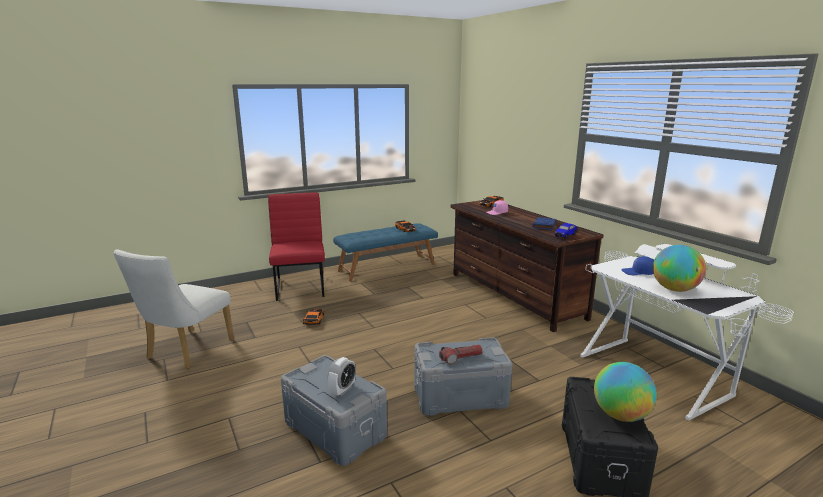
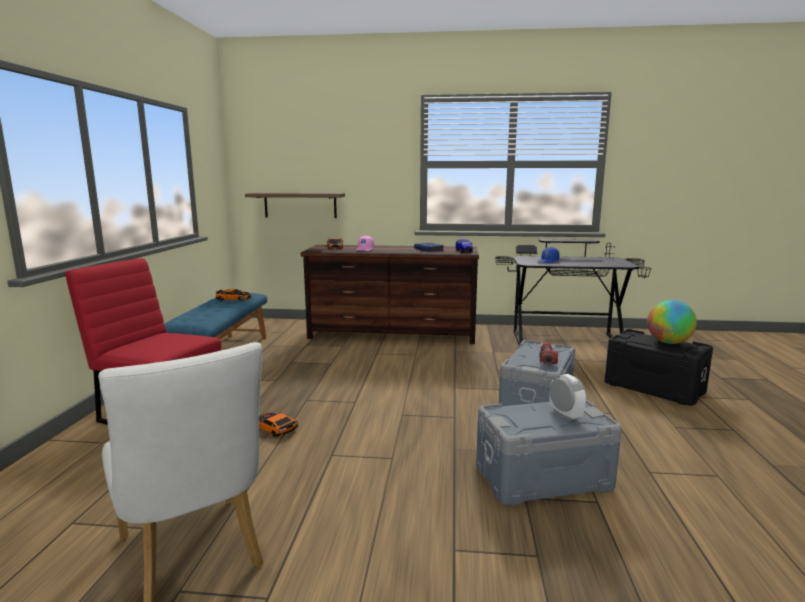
camera: 55 degrees left, 5 degrees down
(494, 162) = (300, 205): none -> shelf
(655, 373) = (566, 340): white desk -> black desk
(675, 289) = (587, 263): globe -> none

